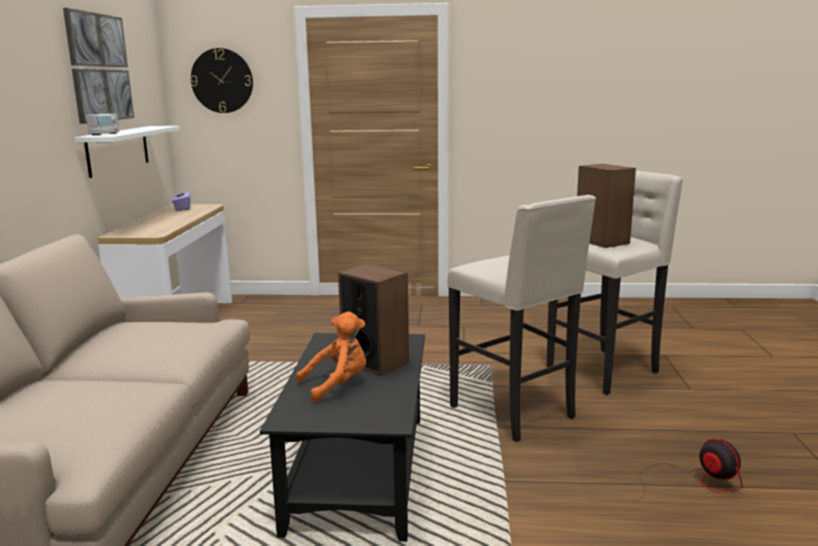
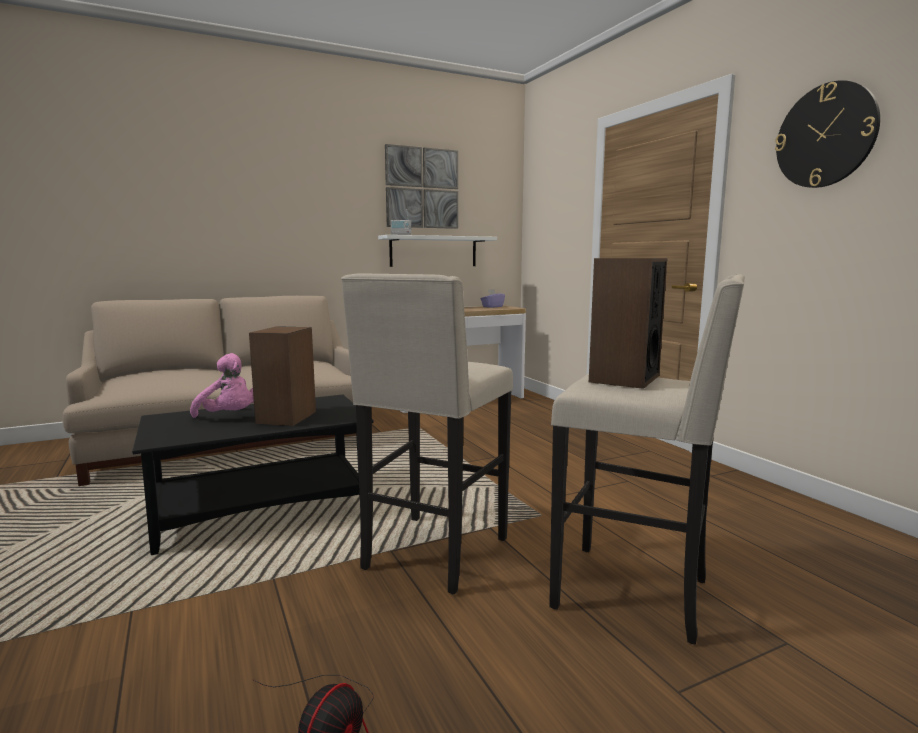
camera: 60 degrees right, 5 degrees down
(222, 80) = (550, 199): wall clock -> wall clock (825, 135)
(338, 385) = (229, 417): orange plush toy -> pink plush toy

